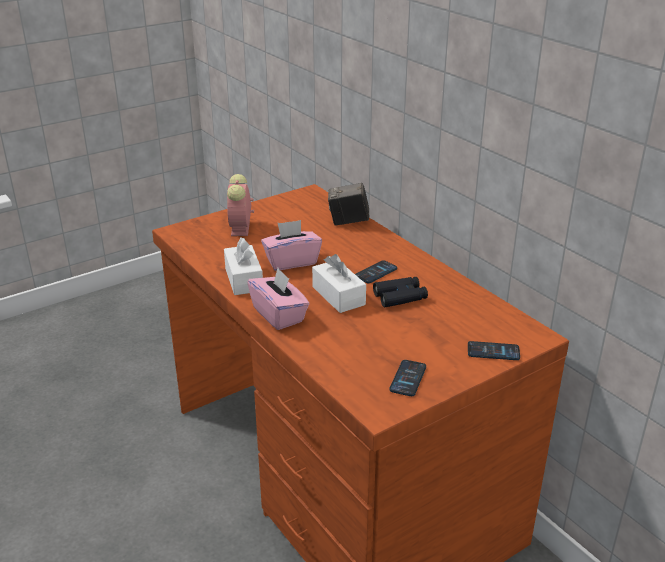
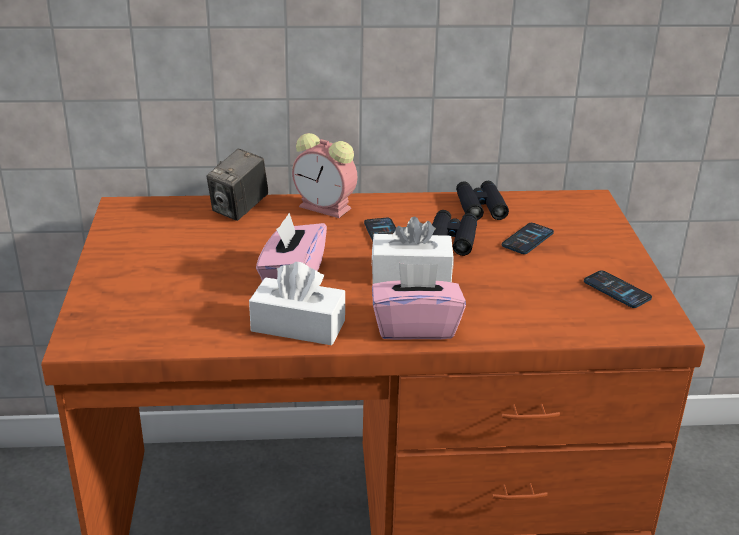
camera: 60 degrees left, 0 degrees up
(240, 229) = (152, 286): alarm clock -> alarm clock (327, 208)
(459, 294) = (480, 207): none -> black binoculars
(493, 351) = (601, 229): phone -> phone (527, 239)

